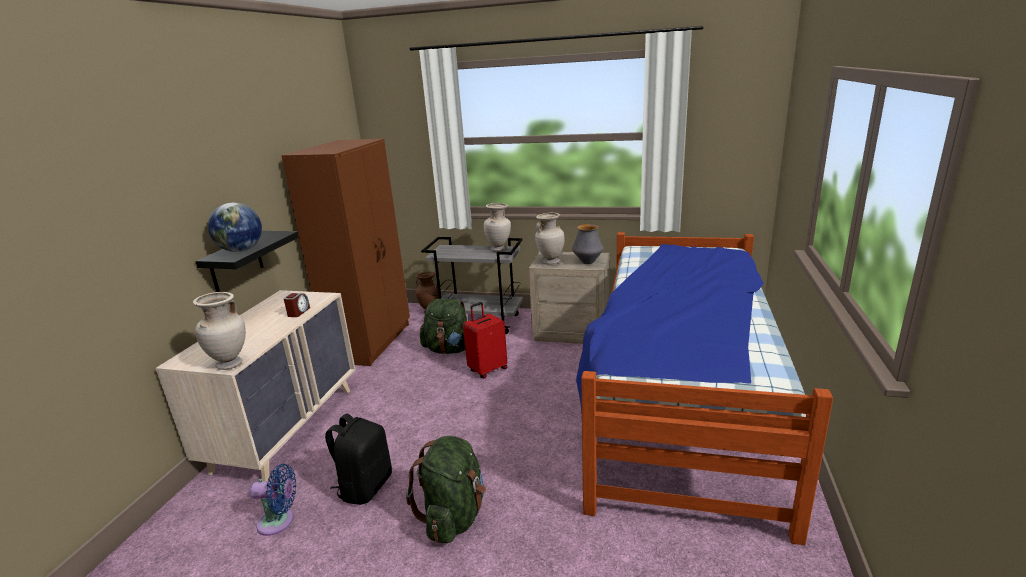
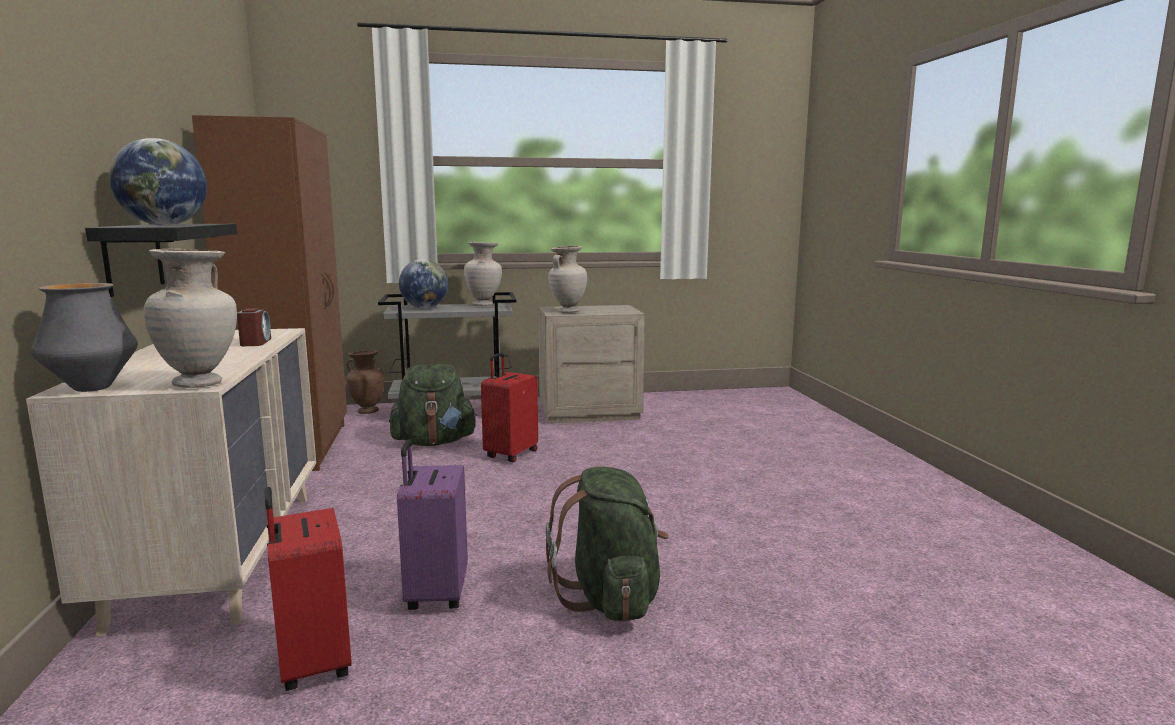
camera: 25 degrees left, 10 degrees down
(279, 521) = (312, 664): blue fan -> red suitcase
(365, 486) = (435, 594): black backpack -> purple suitcase
(457, 251) = (424, 308): none -> globe
(587, 262) = (615, 310): vase -> vase (92, 388)
(679, 399) = (775, 451): bed -> none

